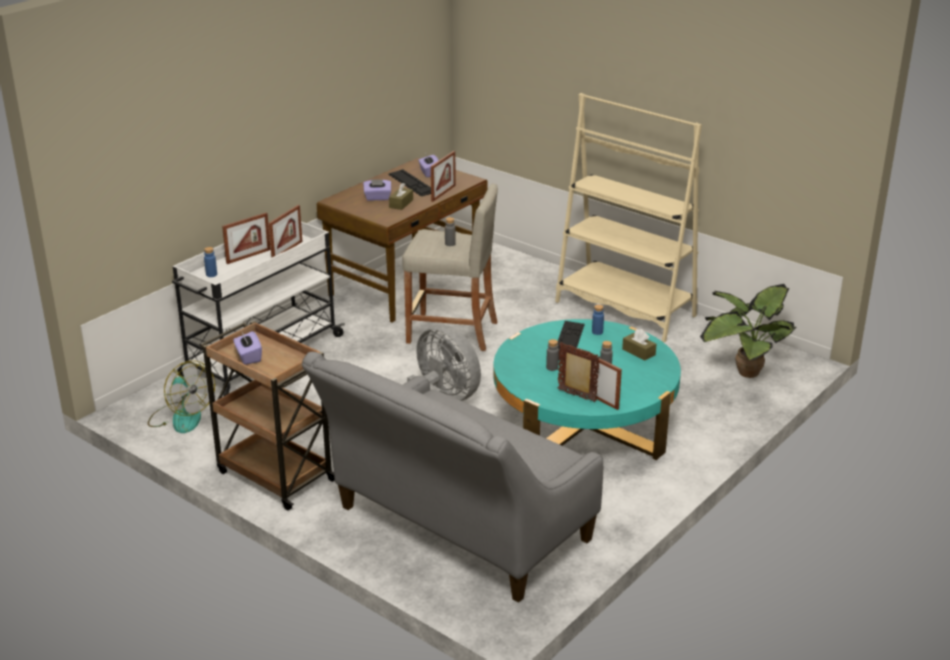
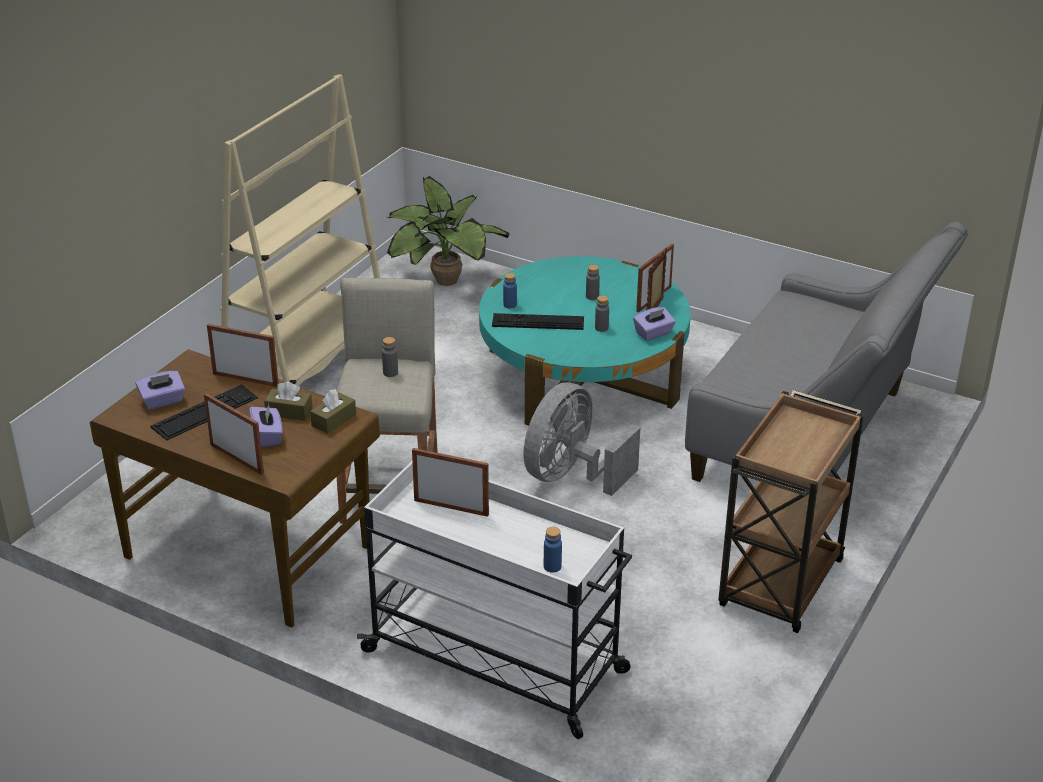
camera: 100 degrees left, 5 degrees up
(181, 417) = (688, 706): fan -> none
(248, 256) = (480, 542): picture frame -> picture frame (236, 459)
(248, 357) = (804, 456): purple tissue box -> purple tissue box (653, 333)
(638, 352) = (547, 279): brown tissue box -> brown tissue box (333, 420)

